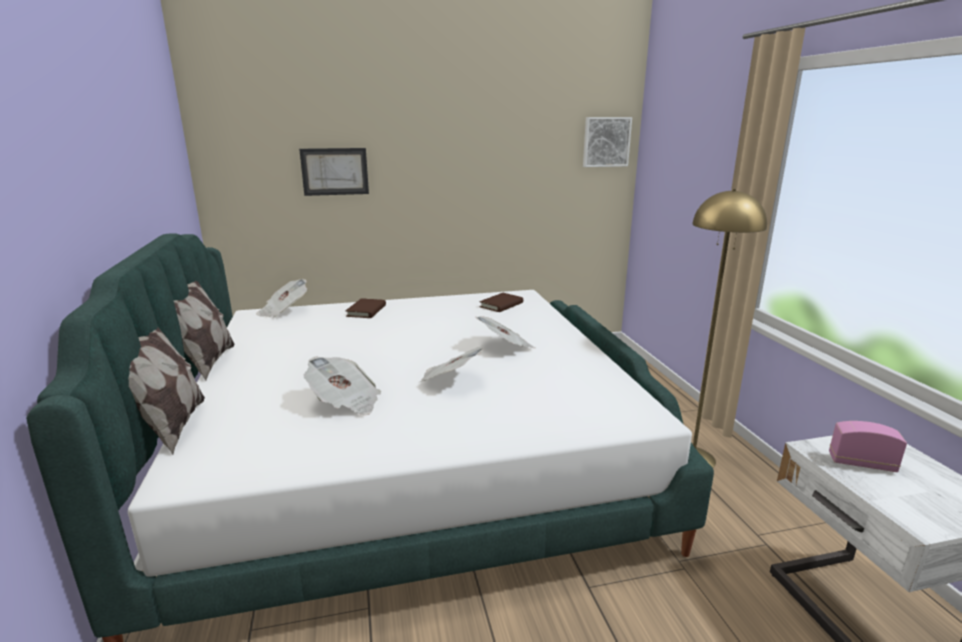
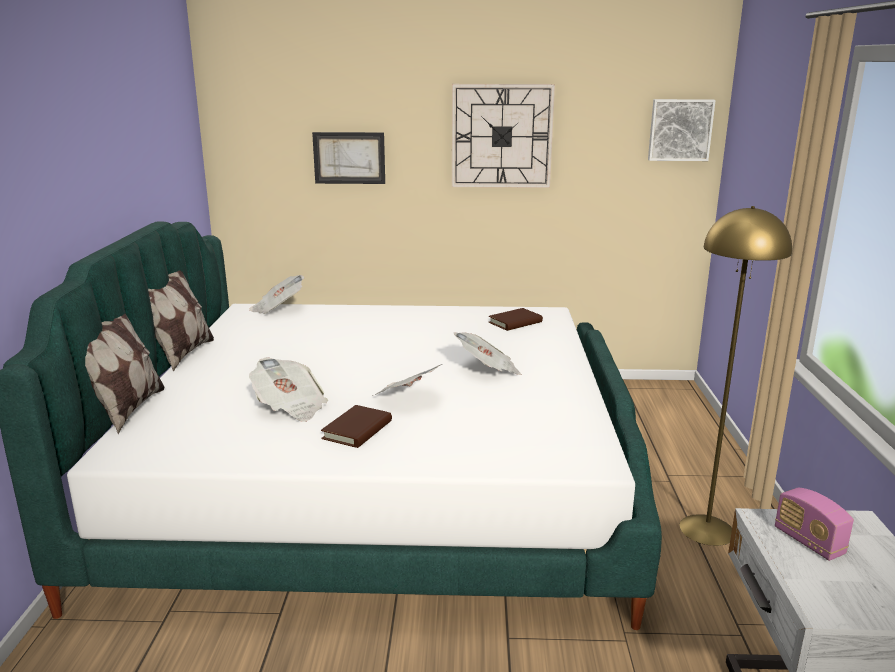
camera: 15 degrees right, 0 degrees up
(366, 311) = (362, 316): brown book -> brown book (357, 430)
(467, 149) = (501, 136): none -> wall clock
(861, 463) = (808, 542): radio -> radio turned 150 degrees counterclockwise

